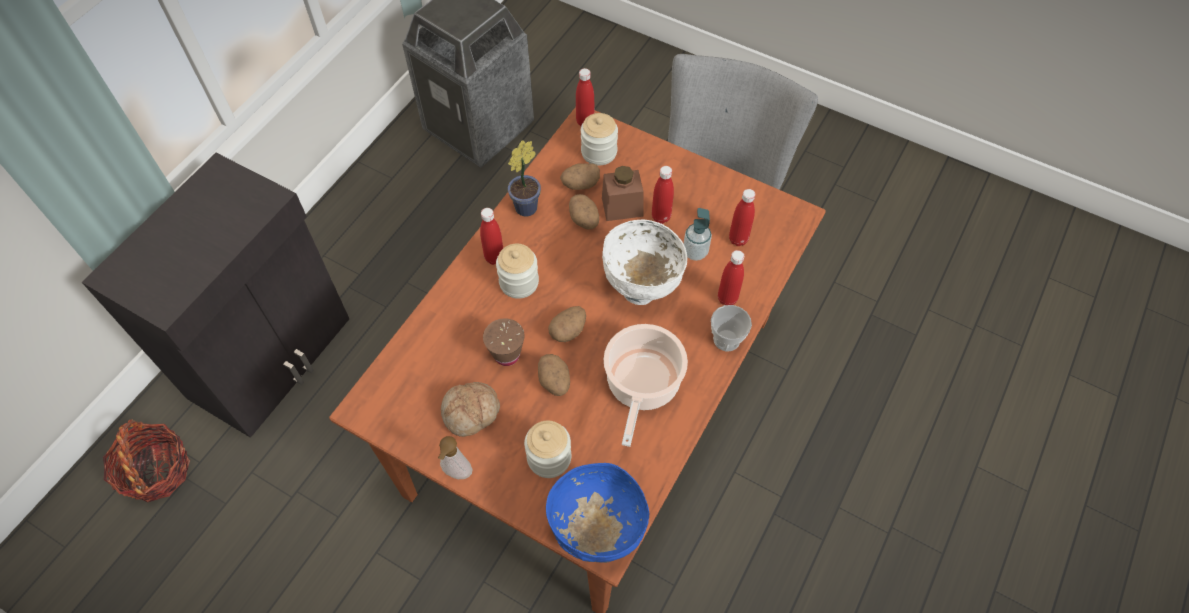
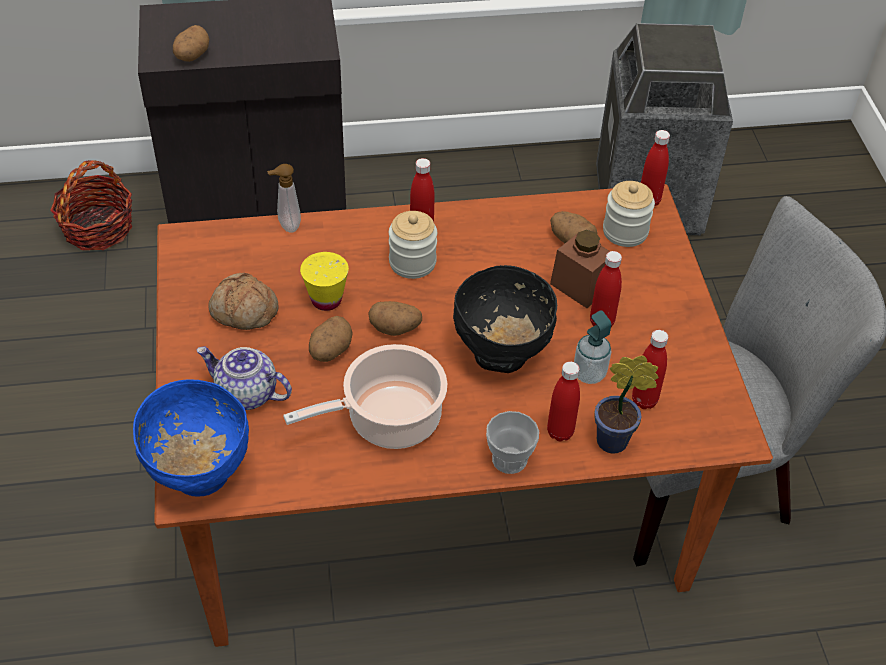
camera: 50 degrees right, 10 degrees down
(456, 474) = (174, 338): soap dispenser -> soap dispenser (287, 226)
(507, 355) = (326, 300): brown cup -> yellow cup
(528, 206) = (504, 219): potted plant -> potted plant (616, 441)
(549, 458) = (246, 394): jar -> teapot
(584, 220) = (532, 267): potato -> potato (191, 56)
(641, 287) = (501, 355): white bowl -> black bowl

